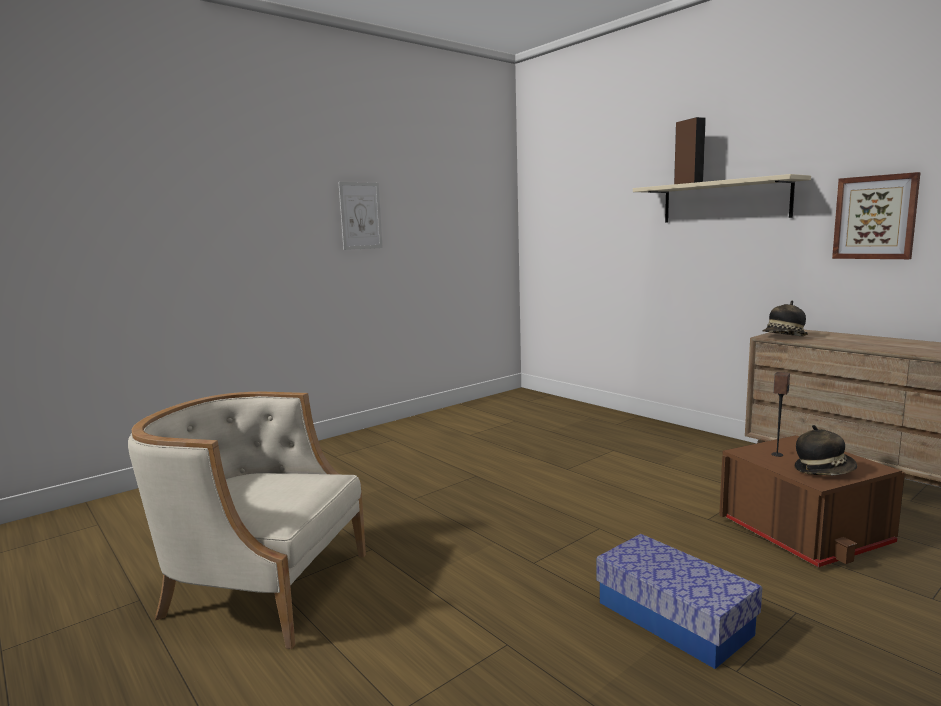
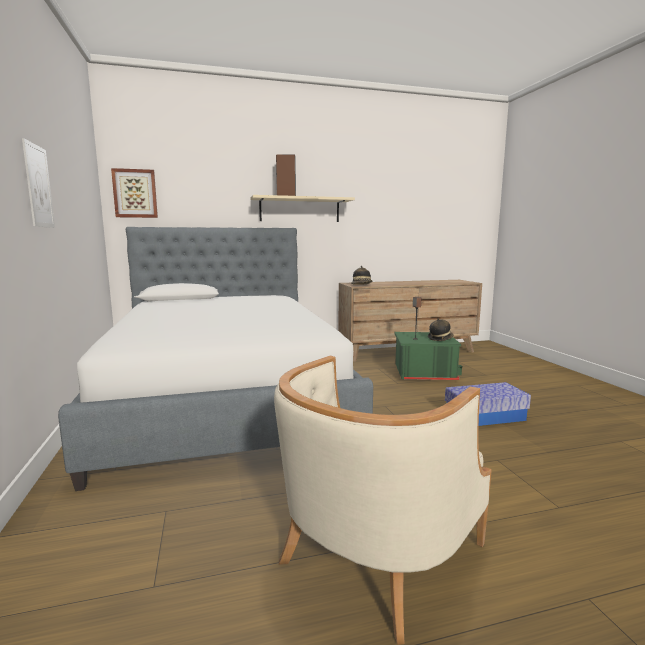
camera: 65 degrees left, 0 degrees up
(505, 444) = (225, 398): none -> bed
(804, 531) = (424, 373): brown storage box -> green storage box
(875, 217) = (375, 223): picture -> picture (135, 193)

